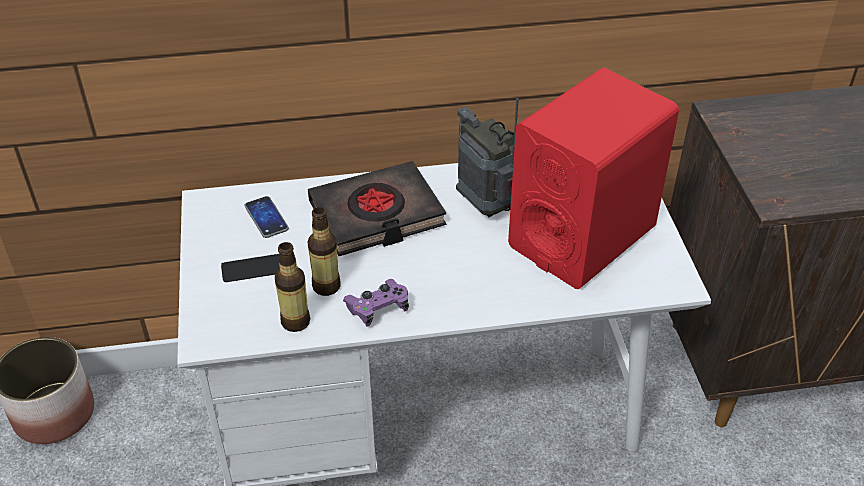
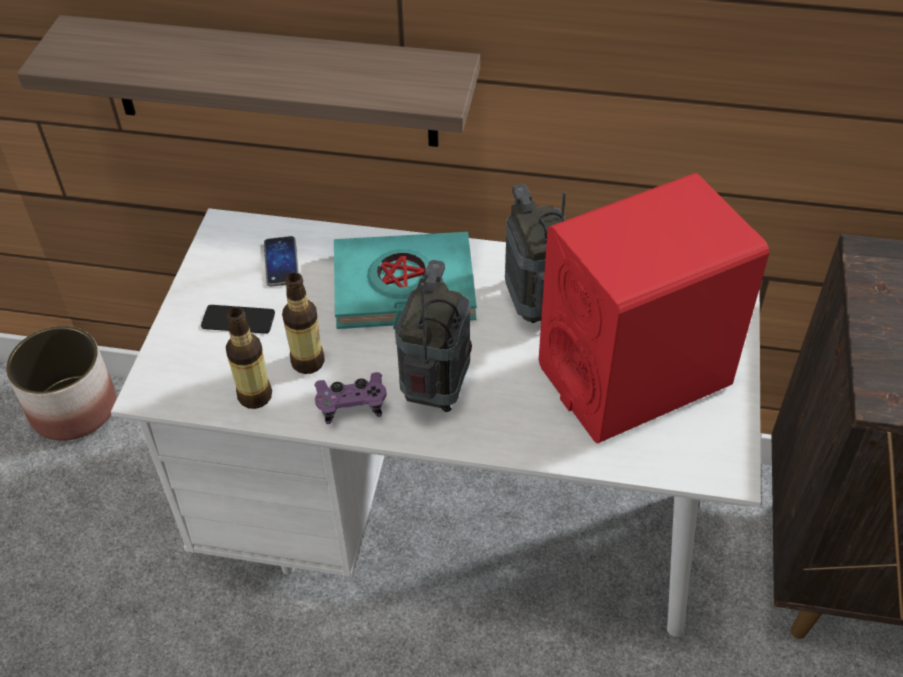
camera: 20 degrees right, 5 degrees up
(238, 67) = (272, 82): none -> shelf
(377, 215) = (404, 288): black book -> turquoise book
(440, 283) = (436, 391): none -> radio

